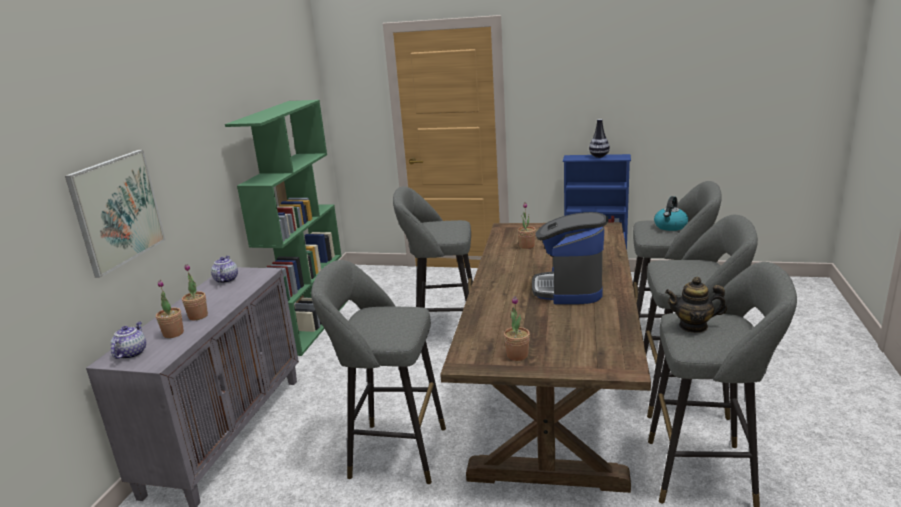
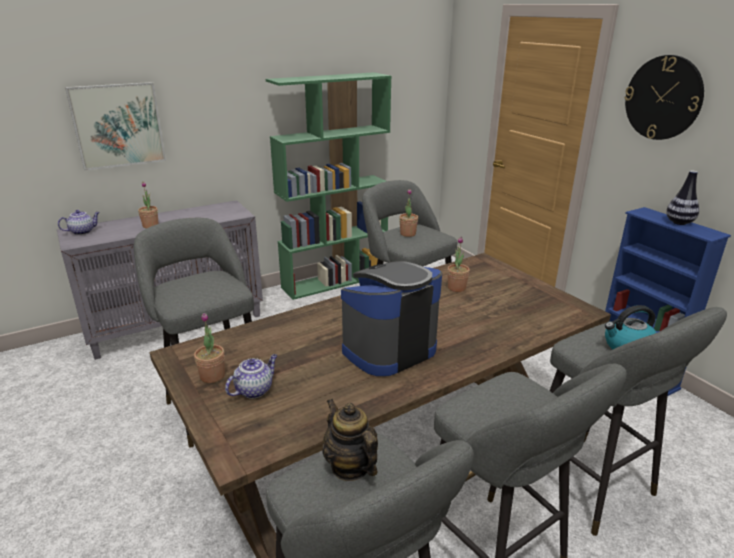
camera: 45 degrees right, 5 degrees up
(173, 333) = (119, 230): potted plant -> potted plant (408, 234)
(226, 279) = (215, 209): teapot -> teapot (254, 390)
(556, 76) = (663, 98): none -> wall clock

